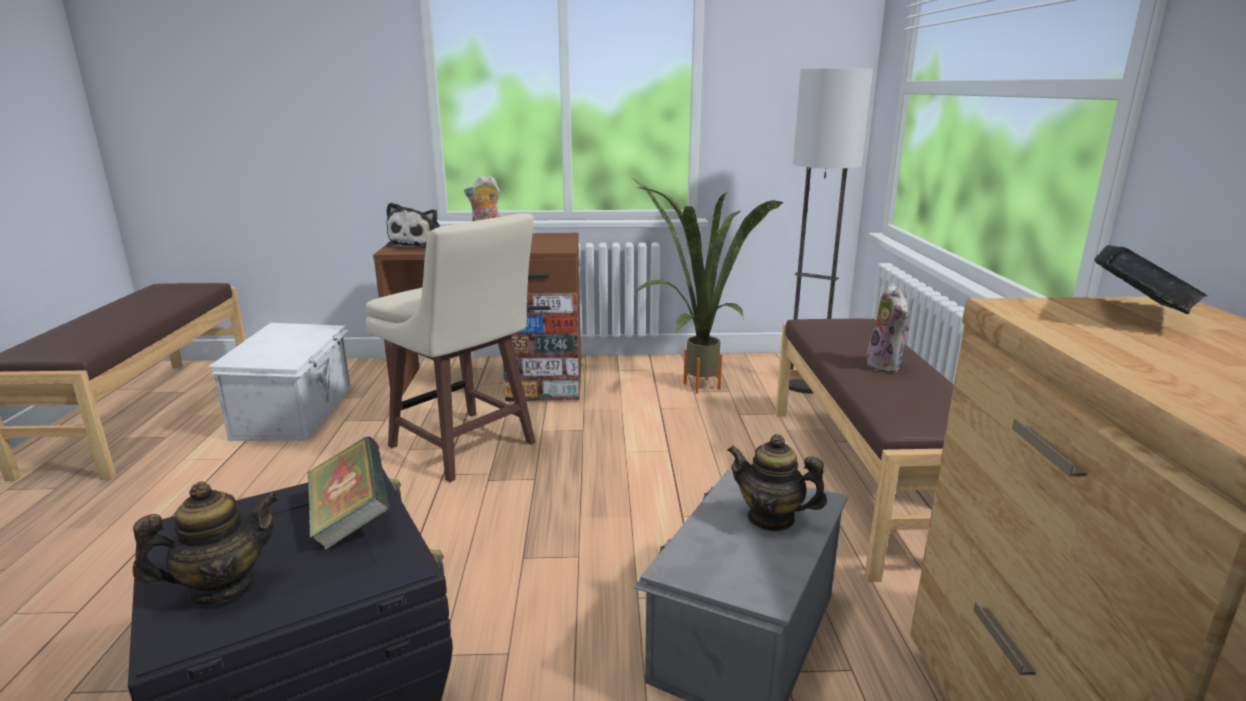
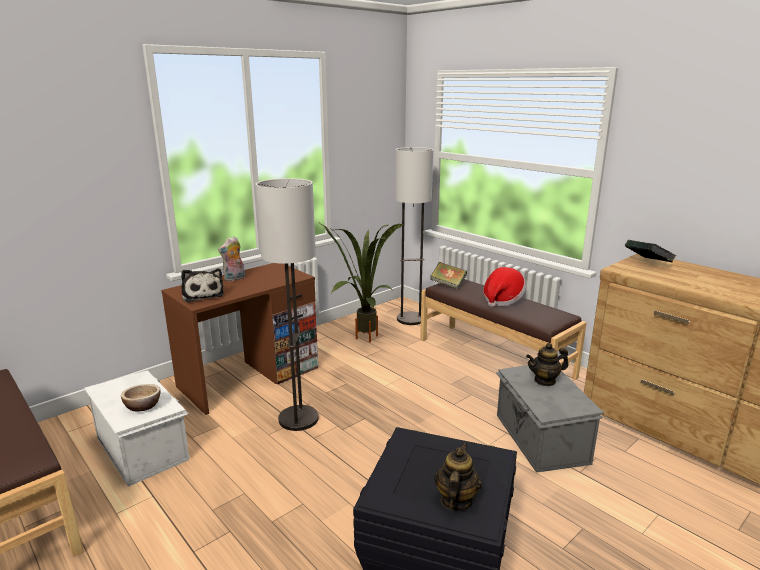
camera: 40 degrees left, 0 degrees up
(272, 352) = (143, 406): none -> bowl
(351, 519) = (441, 452): book -> book (448, 285)
(464, 447) = (298, 419): beige stool -> floor lamp
(886, 366) = (502, 300): plush toy -> hat

